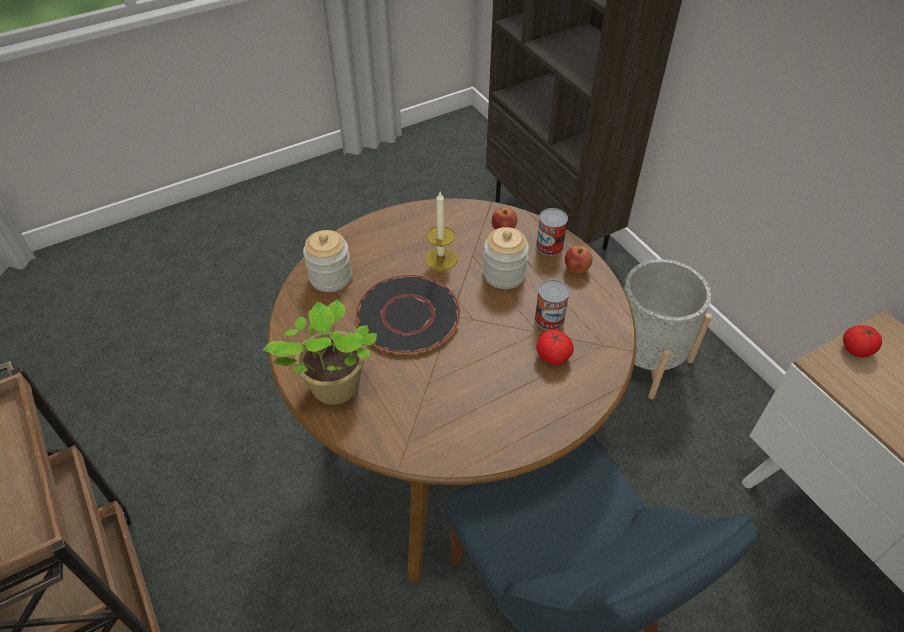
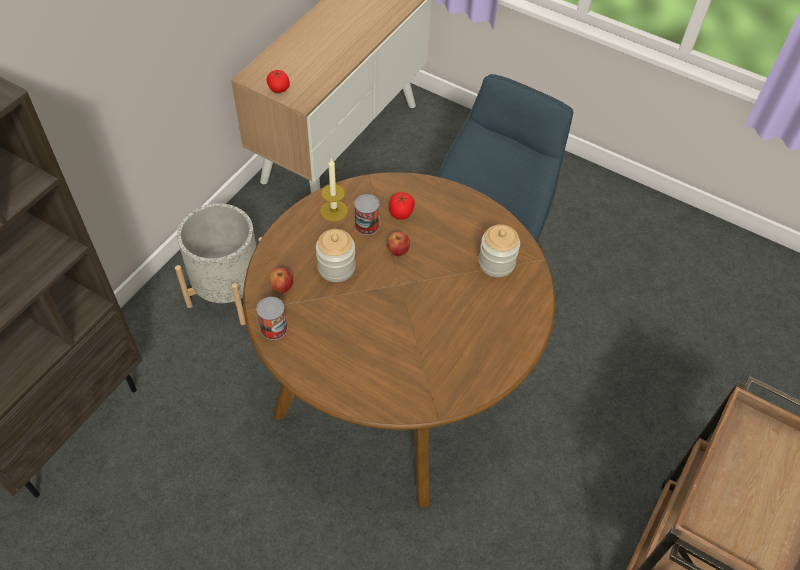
camera: 120 degrees left, 5 degrees up
(330, 277) = (412, 386): jar -> jar (496, 263)
(332, 389) = (514, 325): potted plant -> none
(407, 316) = (419, 311): black plate -> none
(441, 259) = (343, 316): candle -> candle (334, 211)
(549, 246) = (285, 250): can -> can (274, 328)
(576, 269) = (303, 225): apple -> apple (398, 251)

